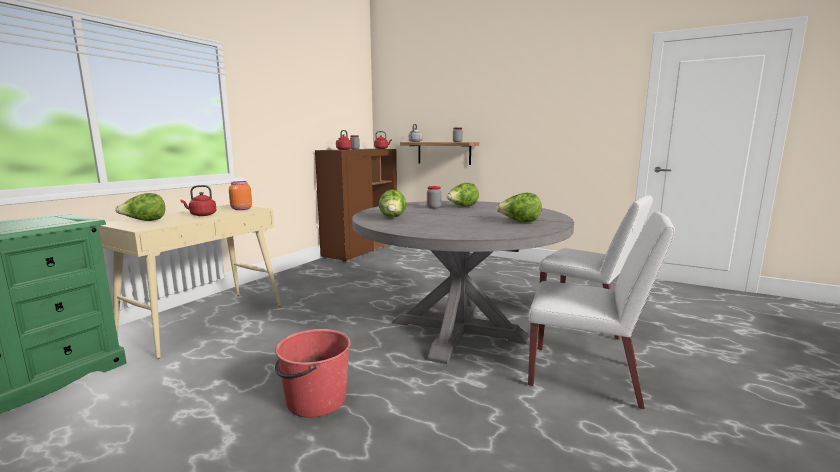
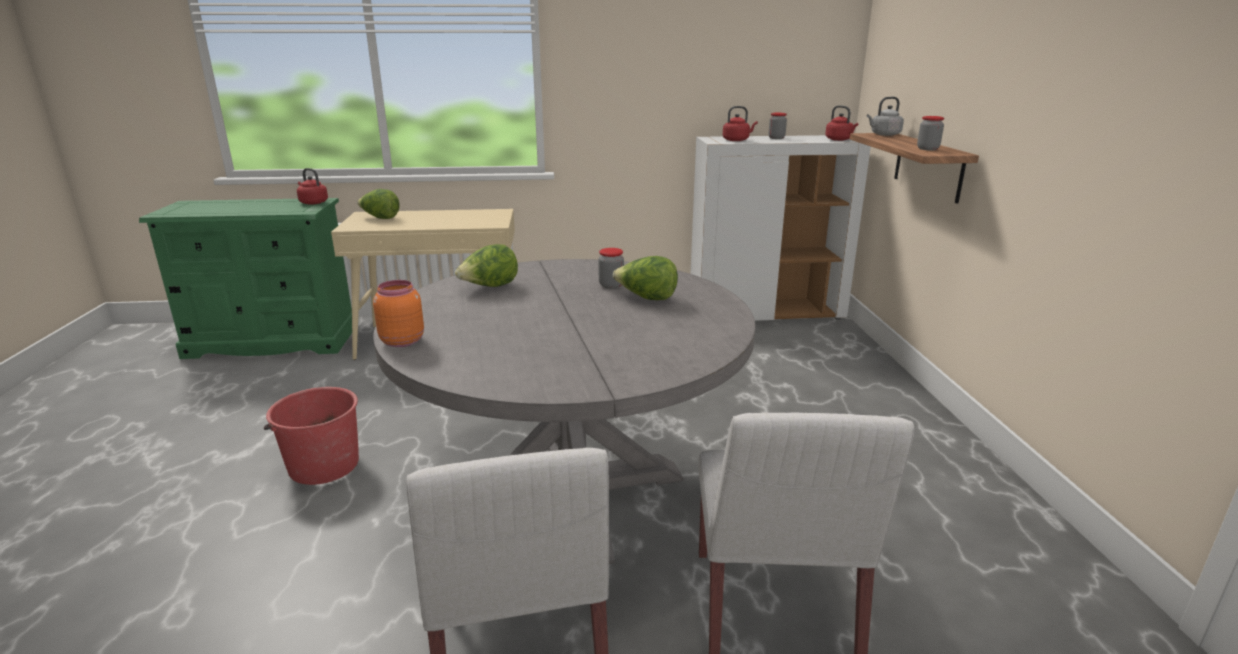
camera: 55 degrees right, 10 degrees up
(201, 215) = (432, 221): red kettle -> red kettle (312, 203)
(241, 209) = (484, 220): orange jar -> orange jar (401, 341)
(361, 250) = (766, 313): brown cabinet -> white cabinet
(519, 222) = (554, 359): lettuce -> none

